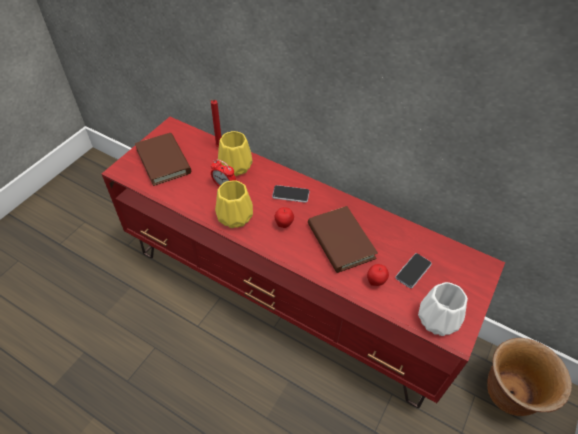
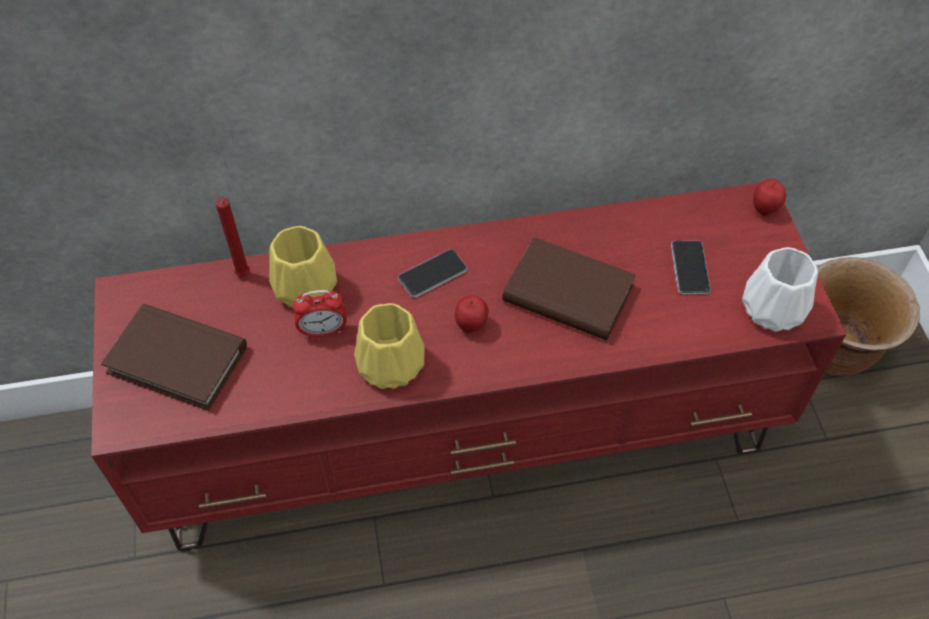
camera: 40 degrees left, 5 degrees up
(375, 282) = (663, 316): apple -> apple (764, 209)

